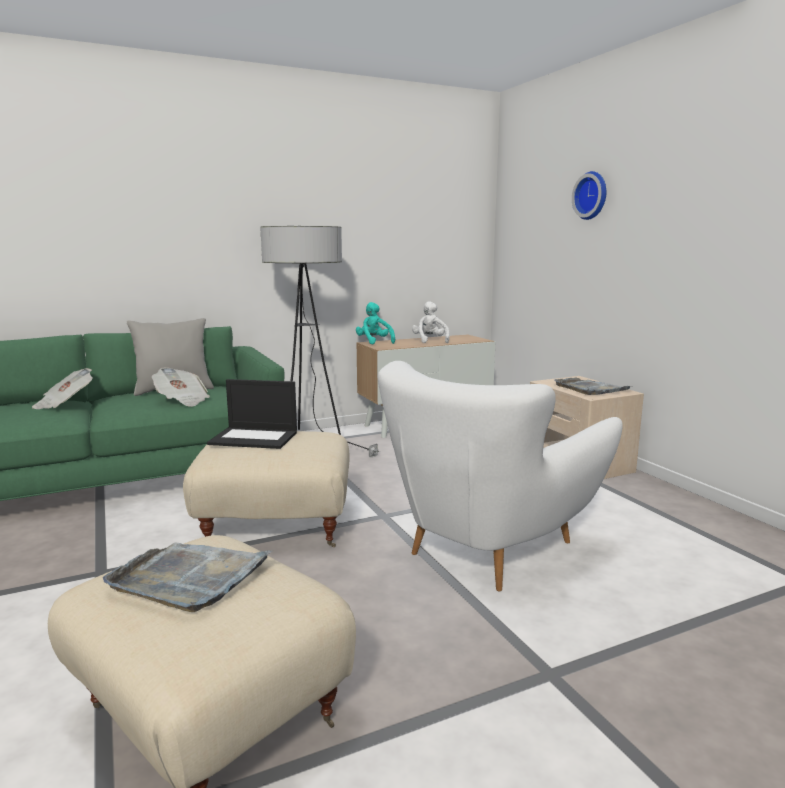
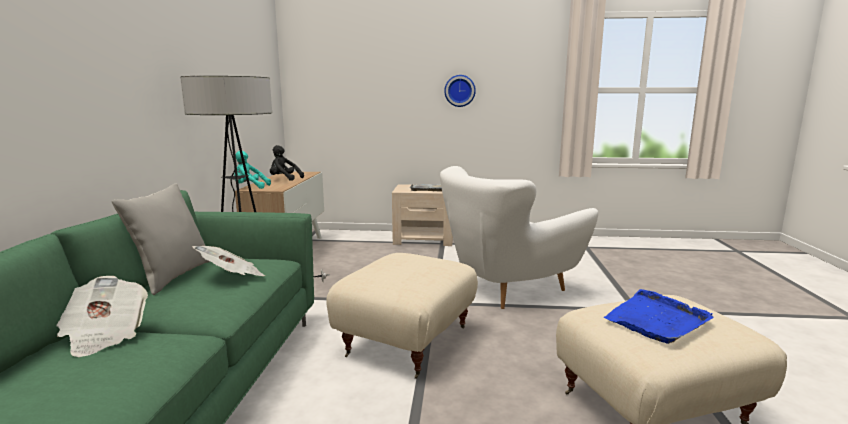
camera: 60 degrees left, 0 degrees up
(189, 578) = (656, 320): grey tray -> blue tray
(255, 438) = (388, 271): laptop -> none
(430, 341) = (284, 179): white plush toy -> black plush toy
(487, 549) = (508, 288): white armchair -> white armchair turned 75 degrees clockwise
(592, 195) = (391, 62): wall clock -> wall clock (460, 91)

